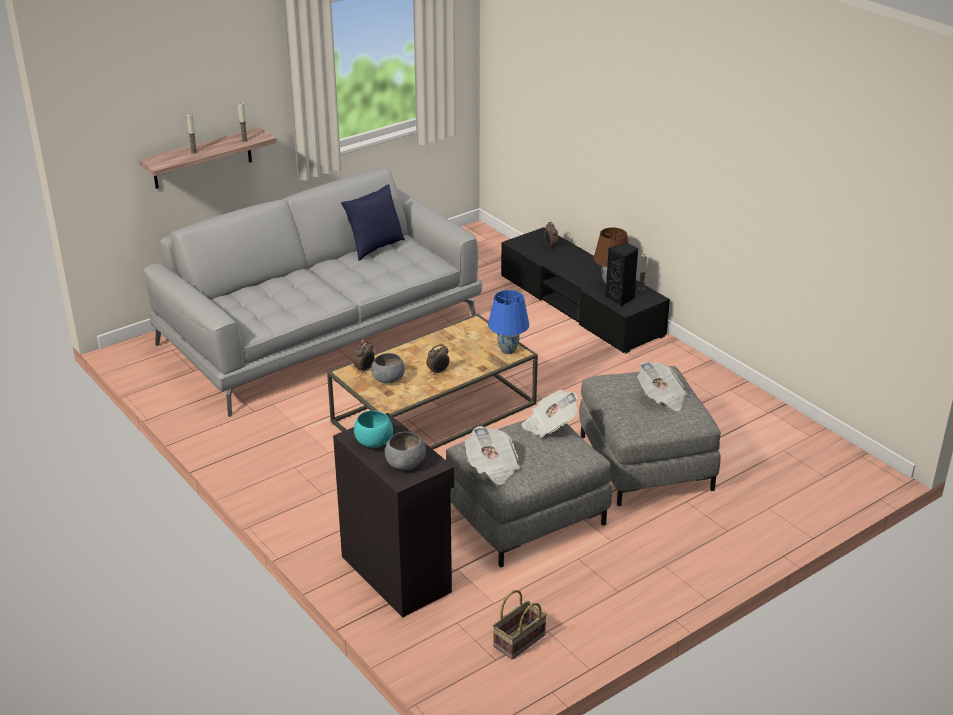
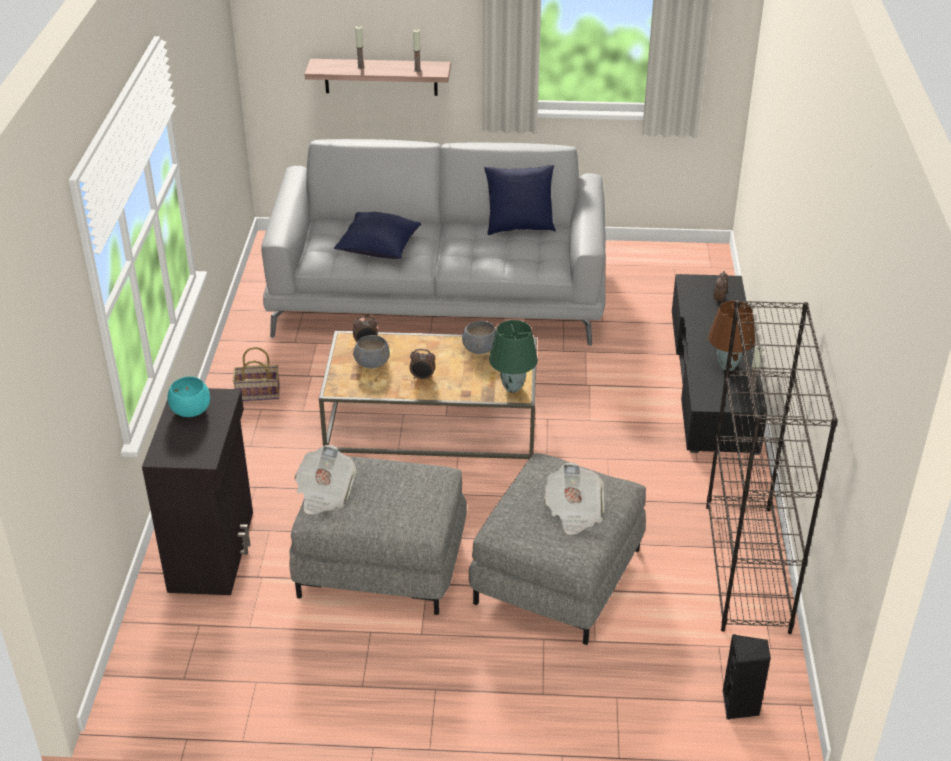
camera: 40 degrees right, 5 degrees up
(289, 301) = (378, 248): none -> blue pillow
(404, 464) = (184, 444): grey bowl -> grey bowl (479, 349)
(507, 350) = (512, 388): blue table lamp -> green table lamp
(519, 642) = (221, 676): basket -> basket (257, 394)
(549, 425) = (429, 481): newspaper -> none
(621, 299) = (714, 389): black speaker -> black speaker (740, 706)
(742, 401) = (747, 568): none -> black bookcase

